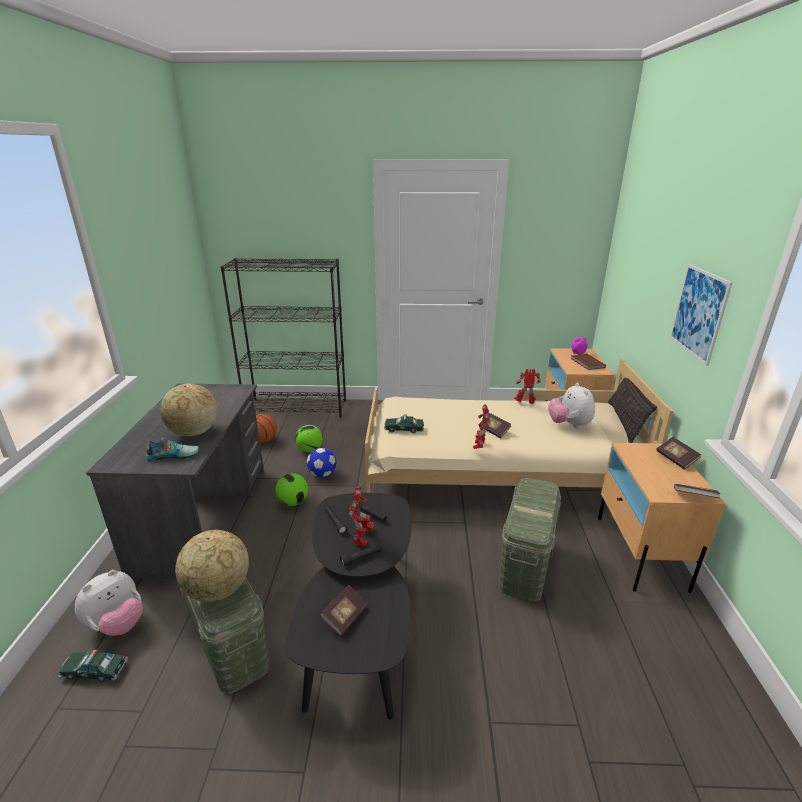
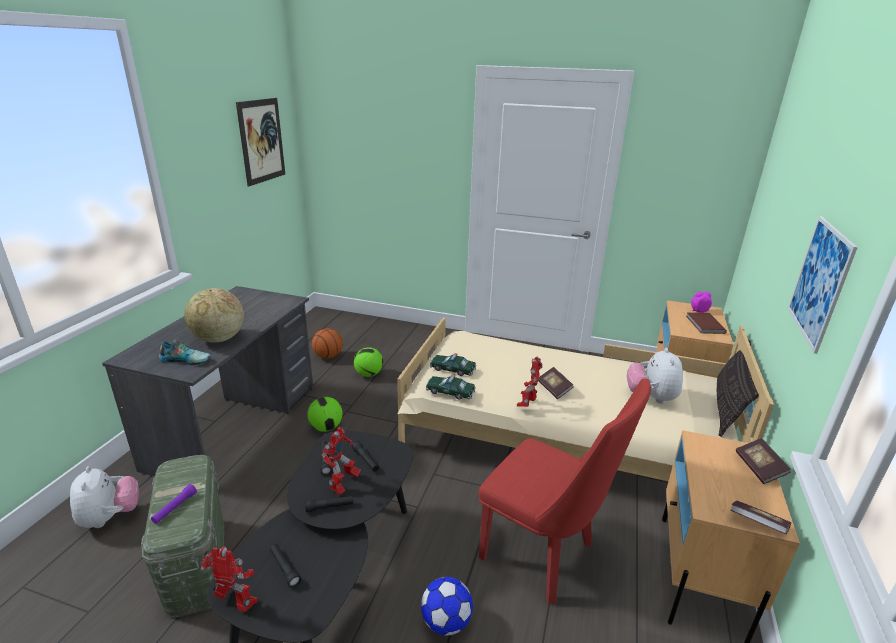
camera: 15 degrees right, 0 degrees up
(95, 670) = (70, 558): toy car -> toy car (450, 392)
(118, 624) = (110, 517): plush toy -> plush toy turned 75 degrees counterclockwise
(173, 240) = (262, 141): none -> picture
(218, 590) = (175, 508): globe -> purple flashlight
(297, 407) = (377, 327): black bookcase -> none
(322, 474) = (369, 403): football -> football (446, 622)
(345, 616) = (284, 568): book -> black flashlight
(525, 403) = (609, 362): toy robot -> toy robot (237, 603)
(525, 565) = (545, 556): green storage box -> red chair

